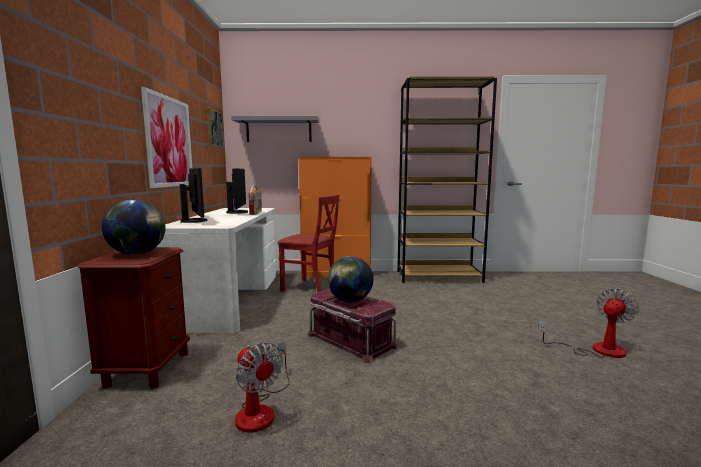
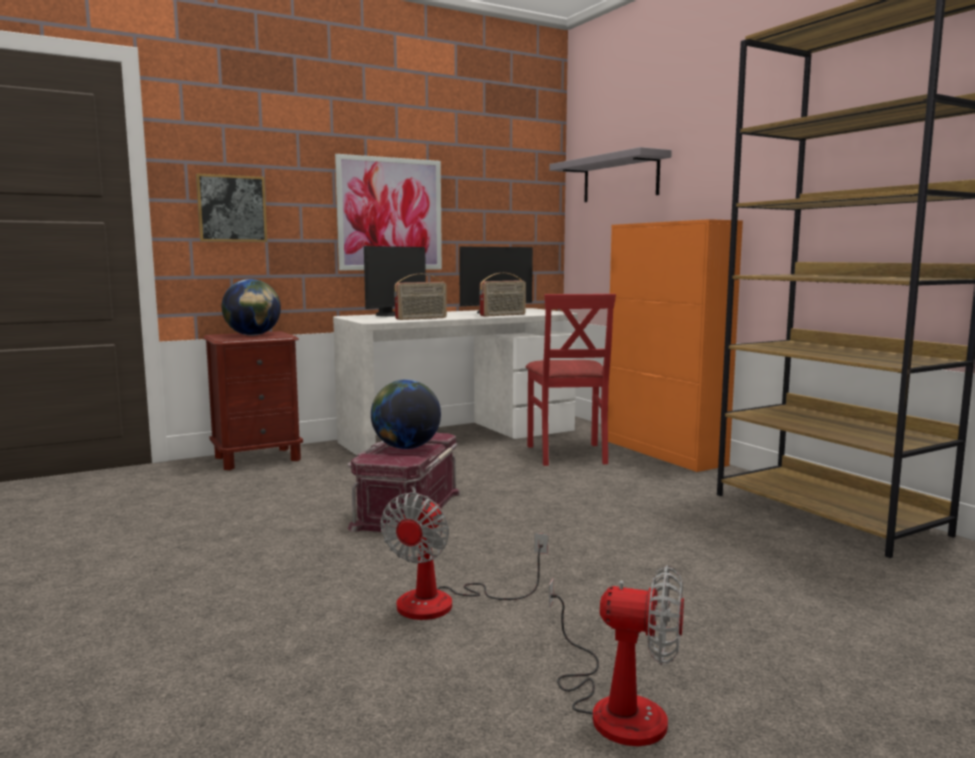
camera: 60 degrees right, 0 degrees up
(214, 128) = (526, 186): picture -> picture (232, 208)
(236, 220) = (421, 318): none -> radio
(261, 410) = (211, 510): fan -> fan (445, 602)

